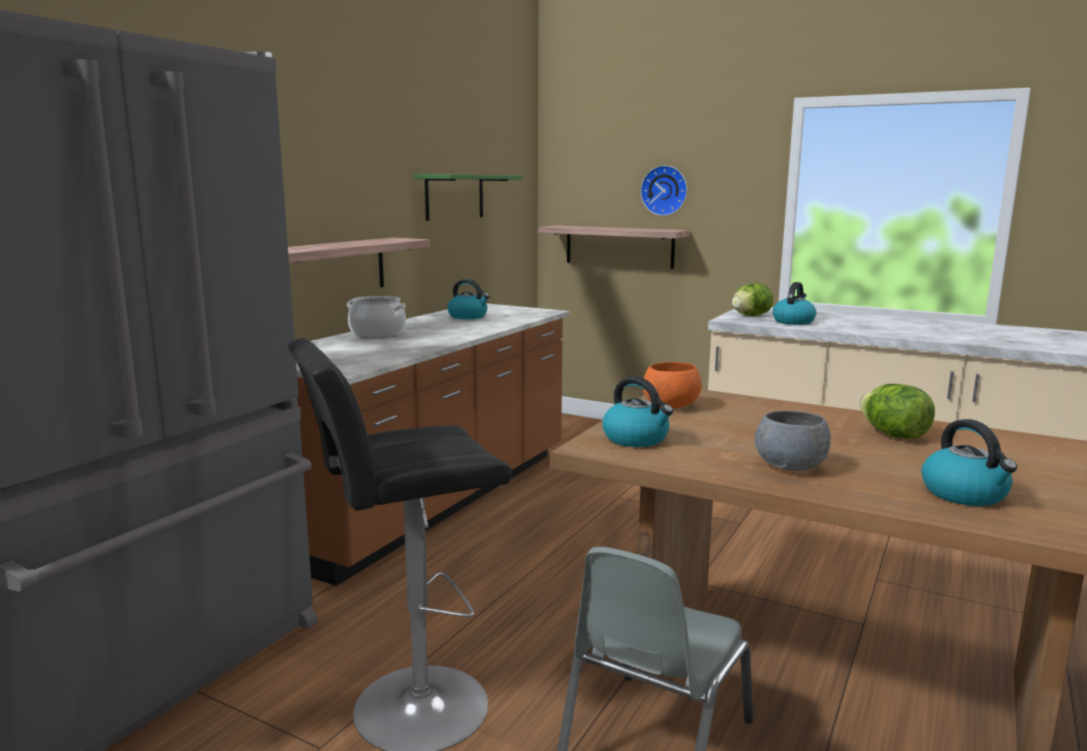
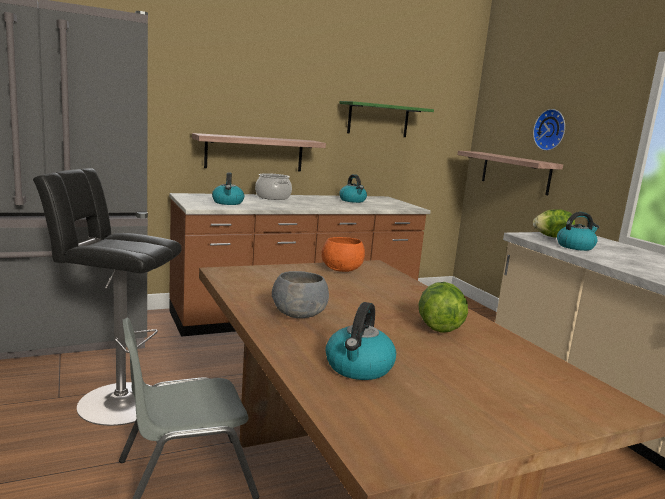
camera: 35 degrees right, 0 degrees up
(636, 439) = (261, 276): kettle -> kettle (228, 203)

